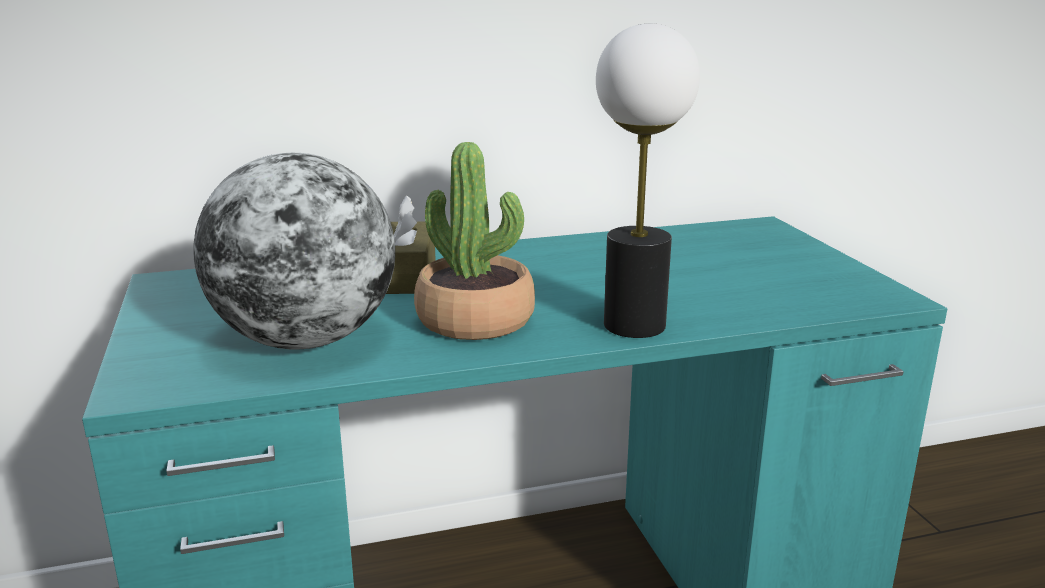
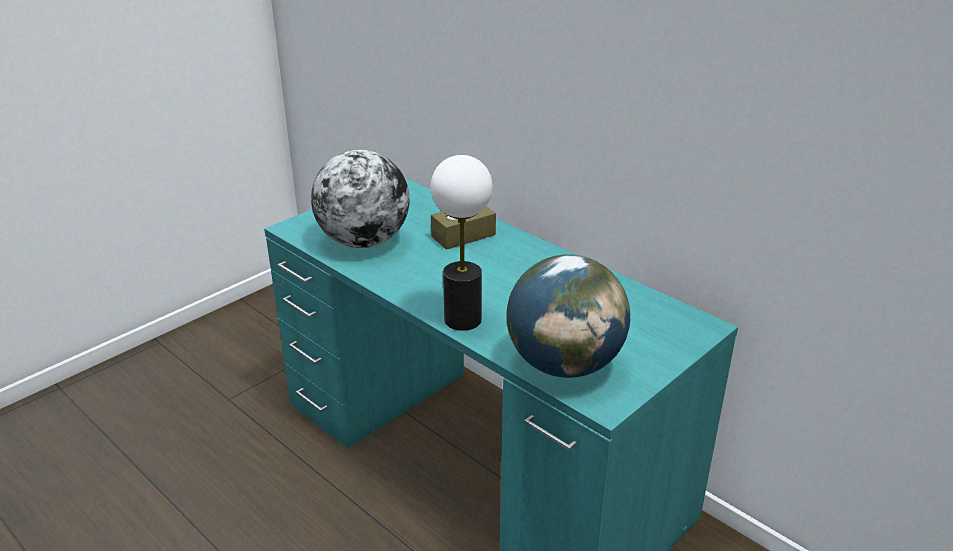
camera: 60 degrees right, 10 degrees up
(475, 320) = (425, 273): potted plant -> none
(793, 297) = (563, 364): none -> globe

